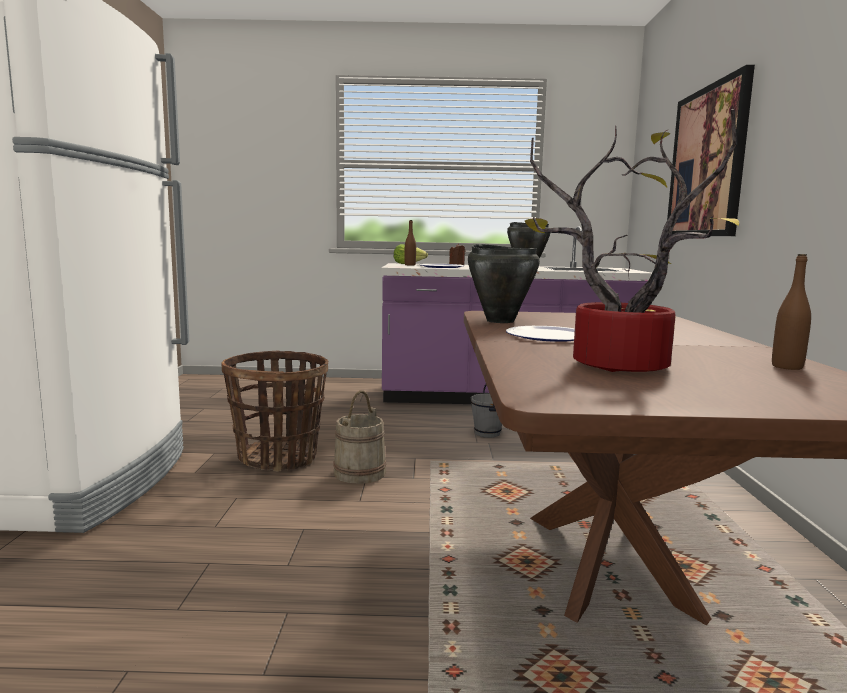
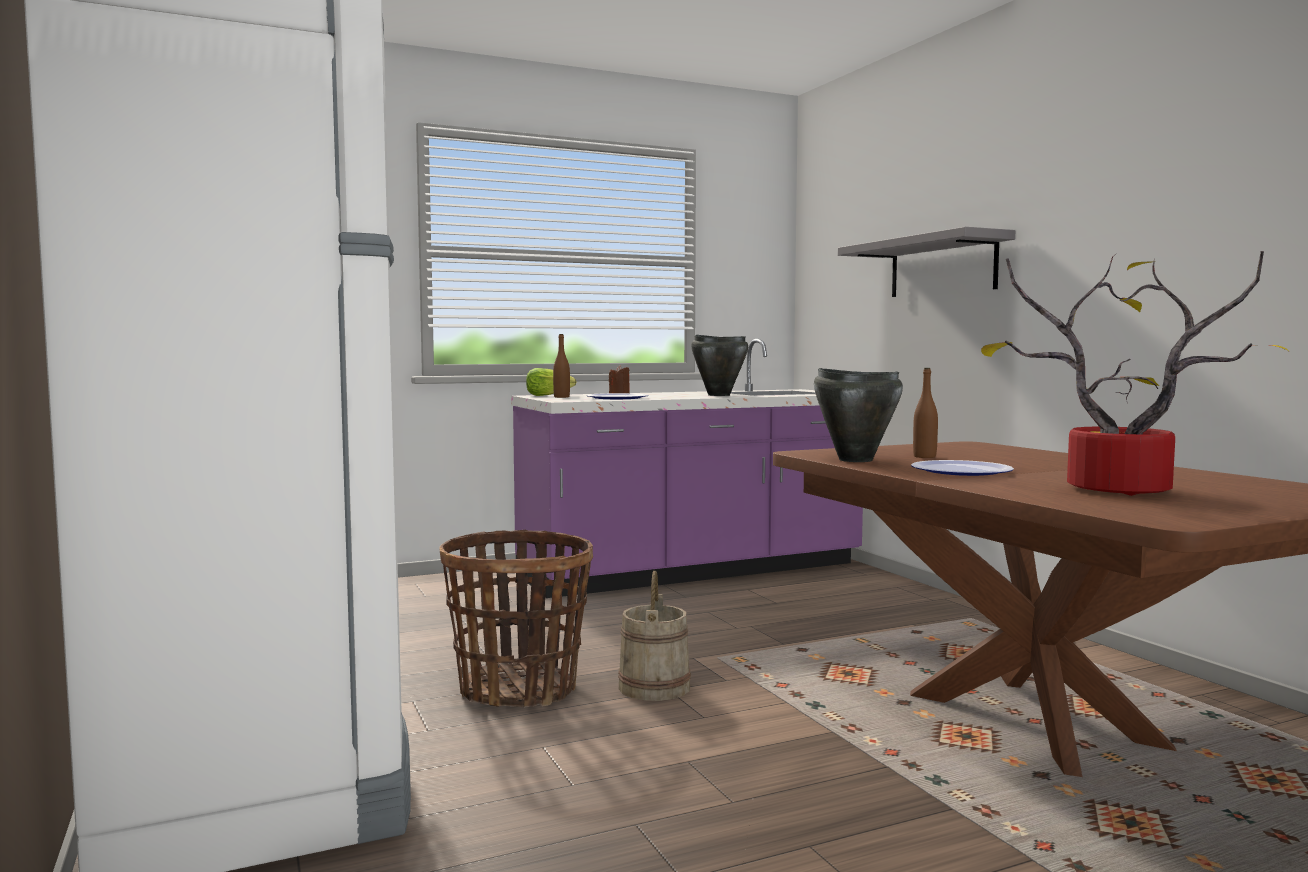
camera: 25 degrees left, 5 degrees down
(488, 433) = (735, 616): grey bucket -> none
(707, 162) = (942, 267): picture -> grey shelf
(787, 367) = (1221, 478): brown bottle -> brown bottle (924, 457)

